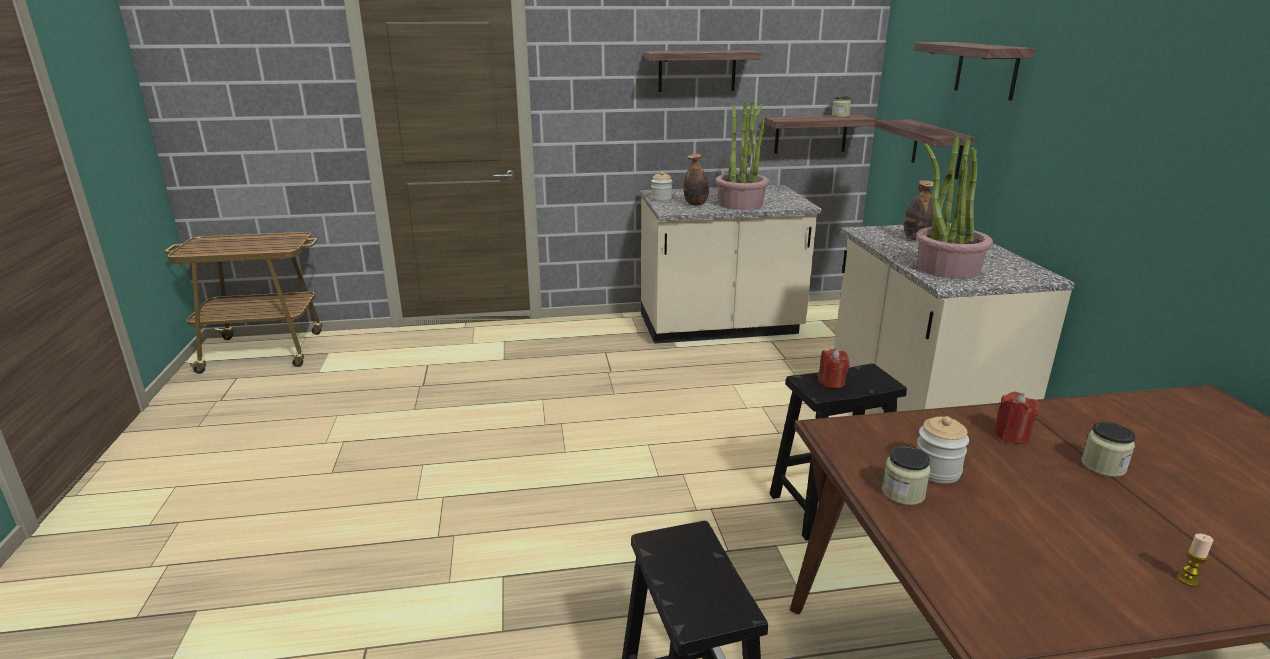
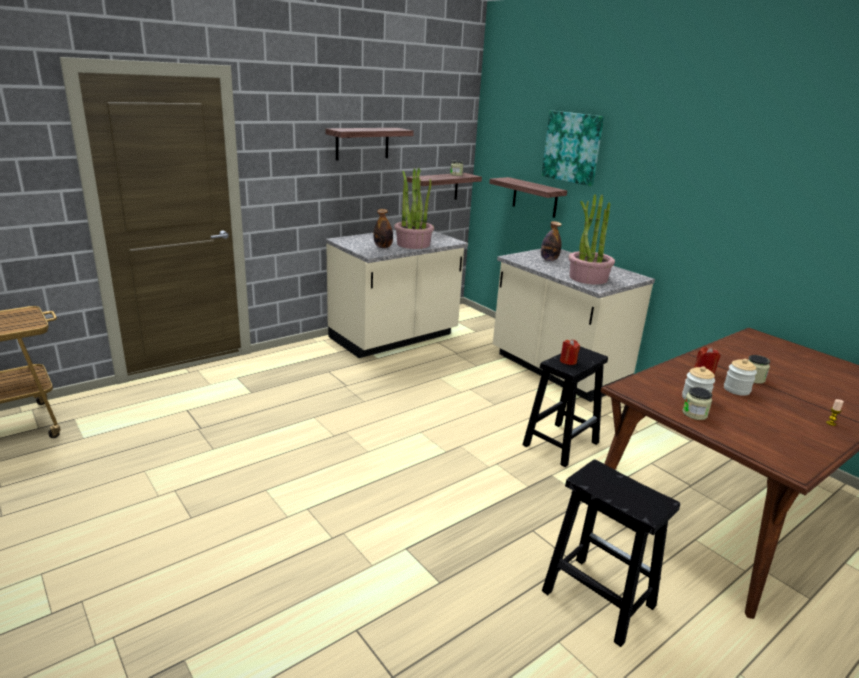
camera: 30 degrees left, 0 degrees up
(661, 199) = (353, 245): jar -> jar (736, 390)
(986, 70) = (572, 147): shelf -> picture

